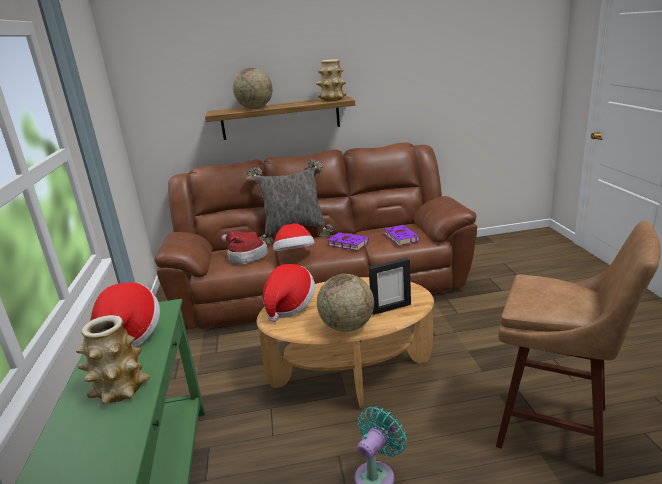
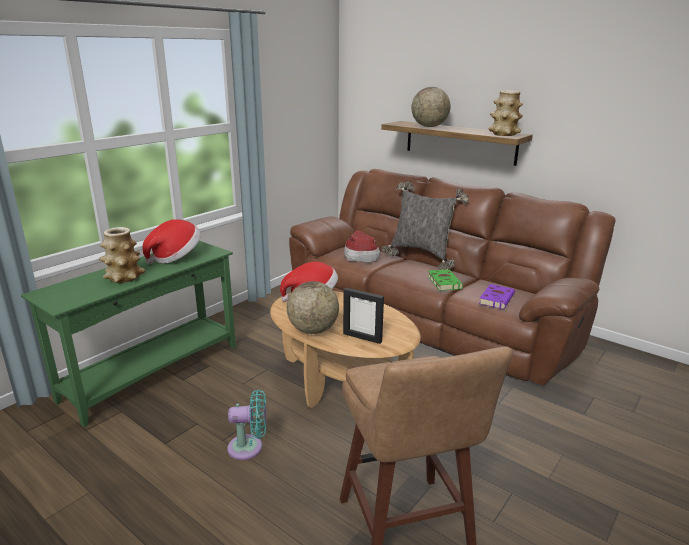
camera: 45 degrees right, 0 degrees up
(295, 255) = (391, 271): hat -> none
(347, 243) = (443, 282): purple book -> green book

